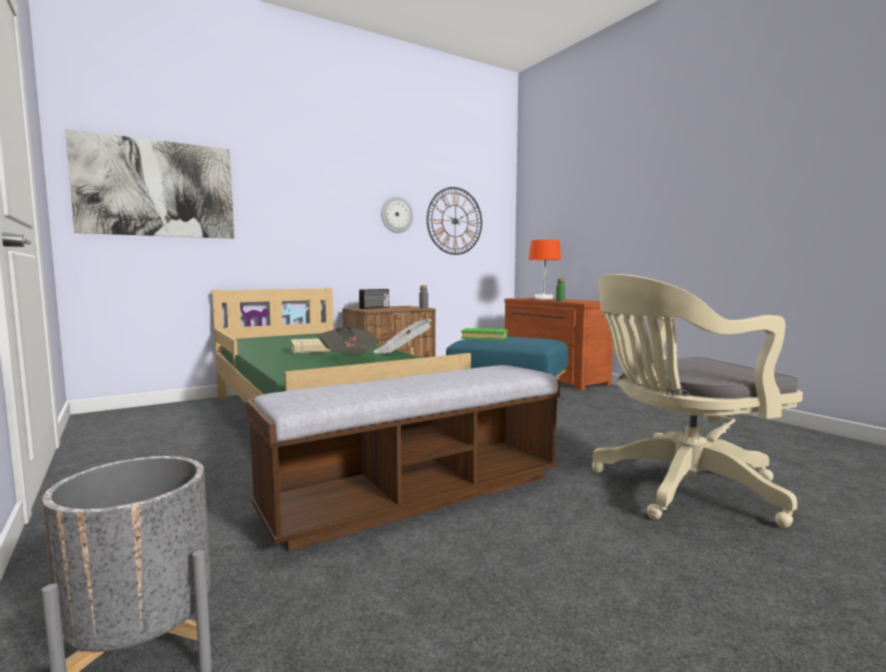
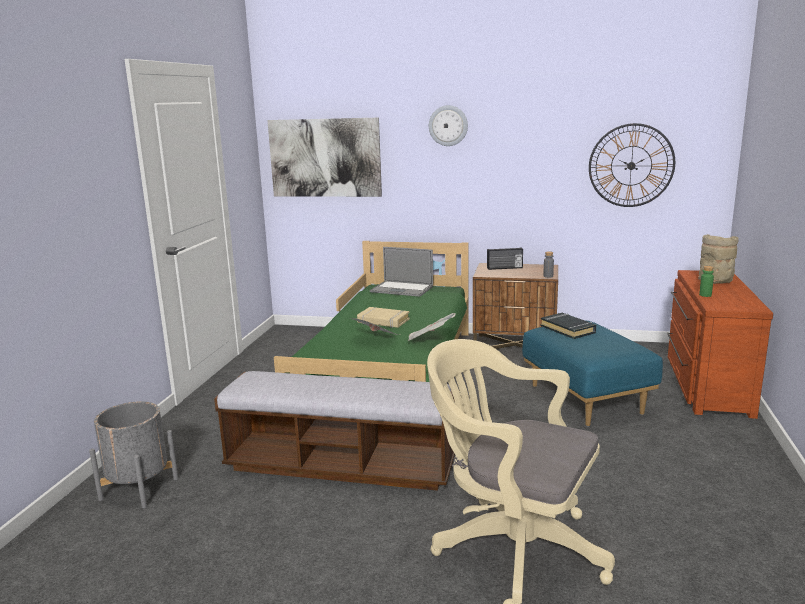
camera: 45 degrees right, 10 degrees up
(277, 336) = (401, 289): none -> laptop
(396, 214) = (549, 163): wall clock -> wall clock (448, 125)
(484, 338) = (568, 329): green book -> black book
(543, 299) = (715, 282): orange table lamp -> beige vase

